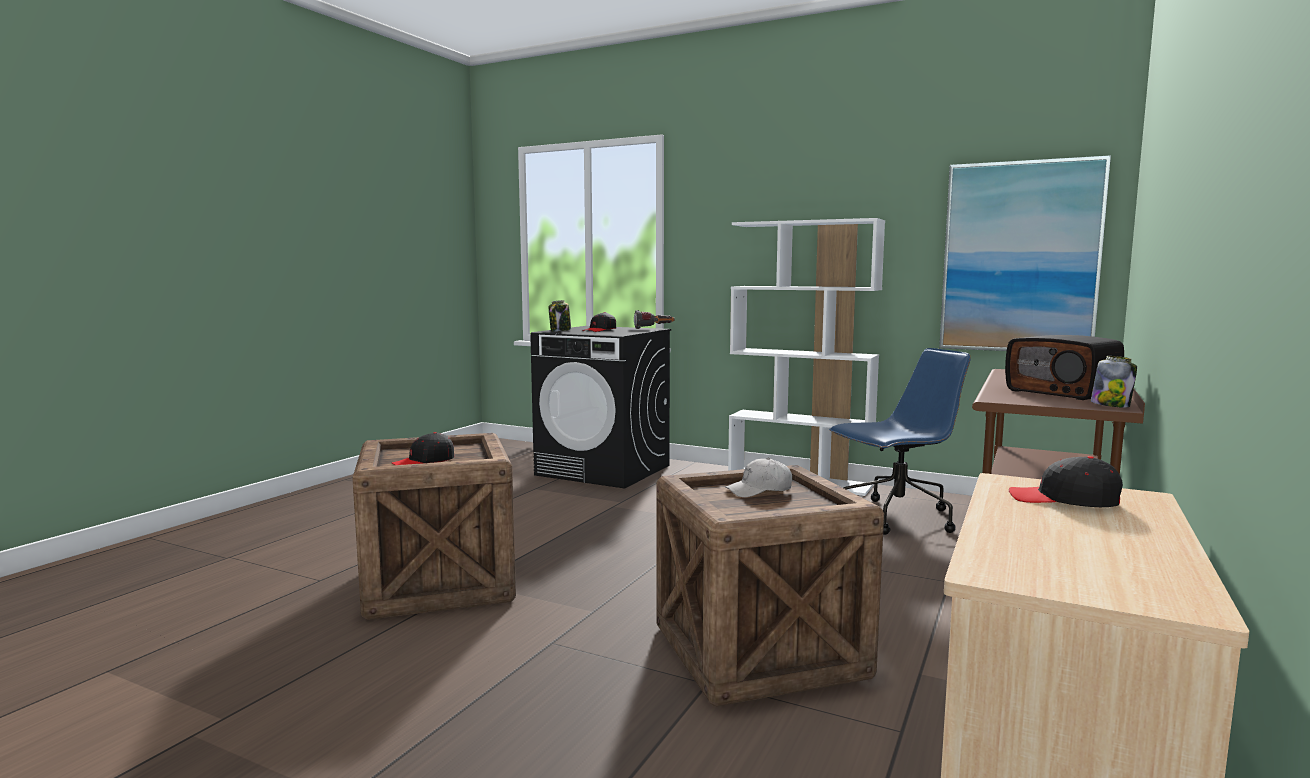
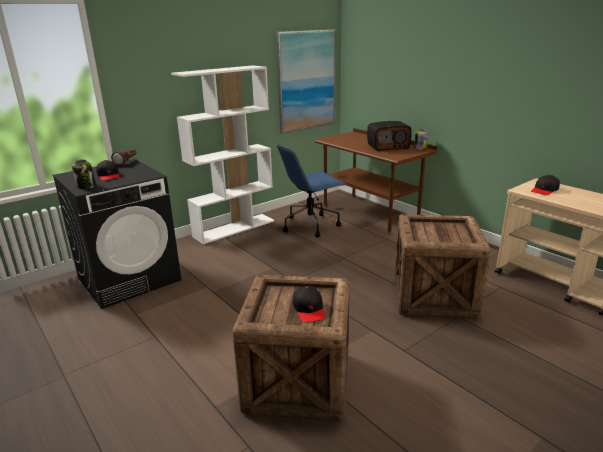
camera: 65 degrees left, 15 degrees up
(759, 490) = (428, 230): white cap -> none
(896, 518) = (311, 225): blue office chair -> blue office chair turned 120 degrees counterclockwise

